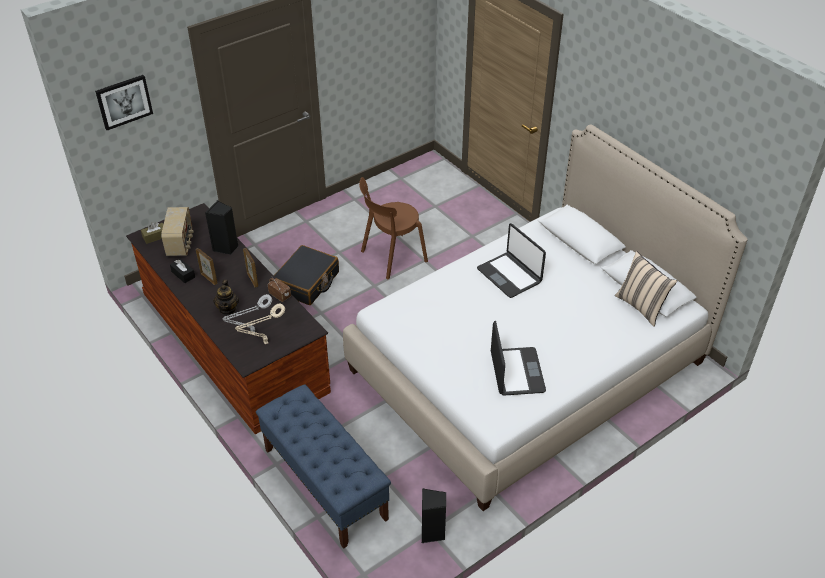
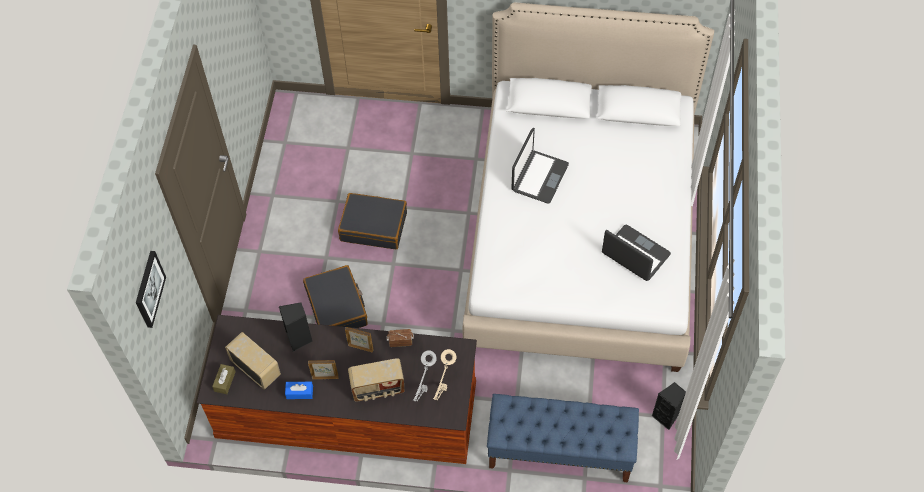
camera: 45 degrees left, 15 degrees up
(183, 274) = (299, 392): black tissue box -> blue tissue box
(228, 309) = (378, 388): teapot -> radio
(391, 257) = (374, 226): brown chair -> black suitcase
(509, 275) = (539, 177): laptop -> laptop turned 75 degrees counterclockwise
(641, 306) = (651, 129): beige pillow -> none

